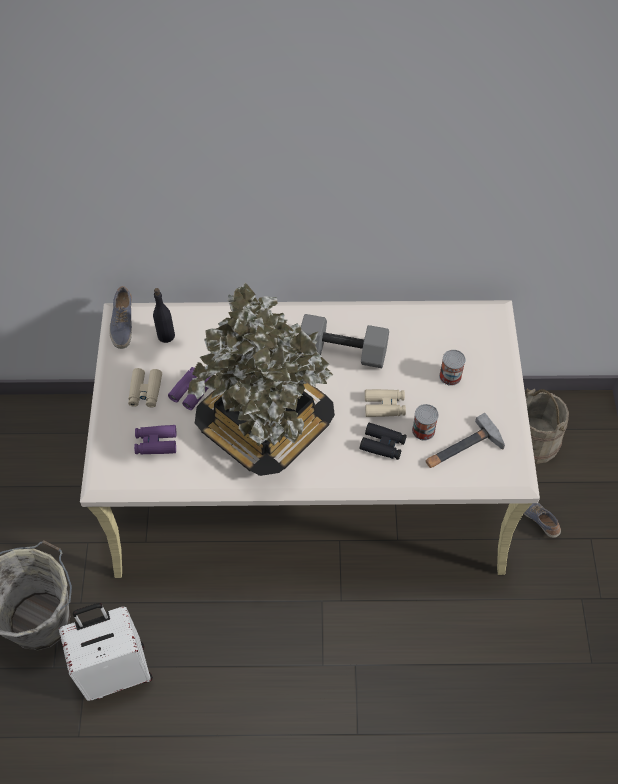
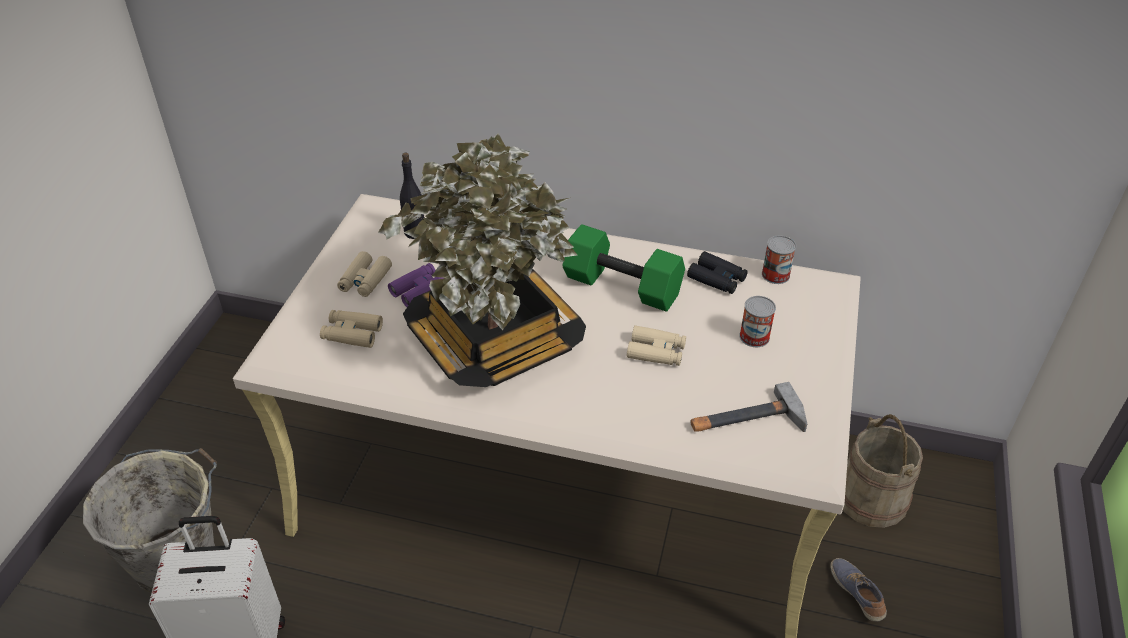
camera: 15 degrees right, 15 degrees down
(122, 323) = (370, 212): shoe -> none
(156, 443) = (352, 333): purple binoculars -> beige binoculars
(341, 353) = (620, 287): grey dumbbell -> green dumbbell
(383, 444) = (639, 393): black binoculars -> black binoculars (717, 279)
(423, 430) = (699, 388): can -> can (775, 274)

